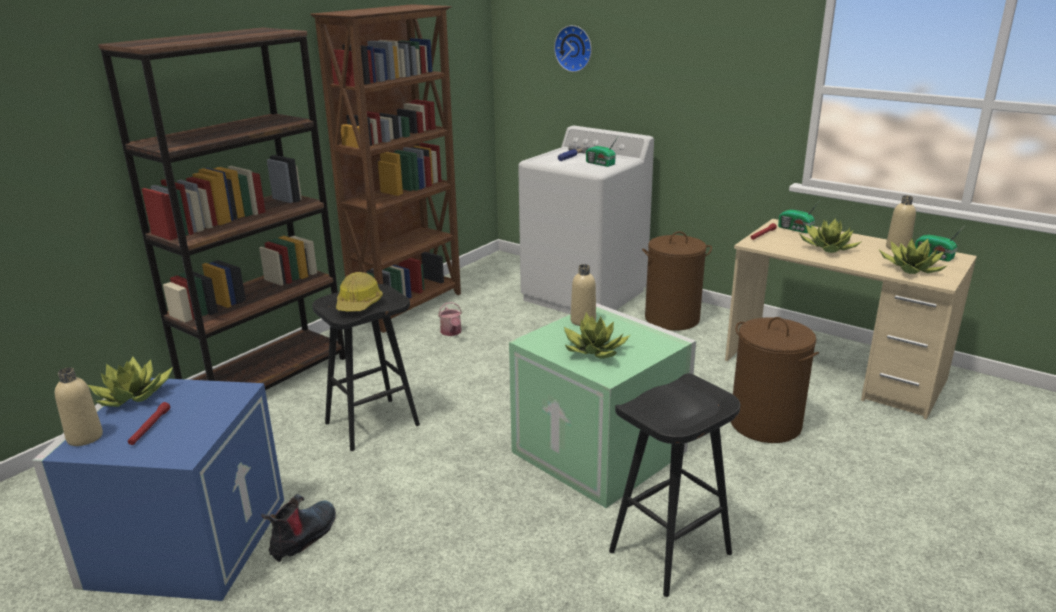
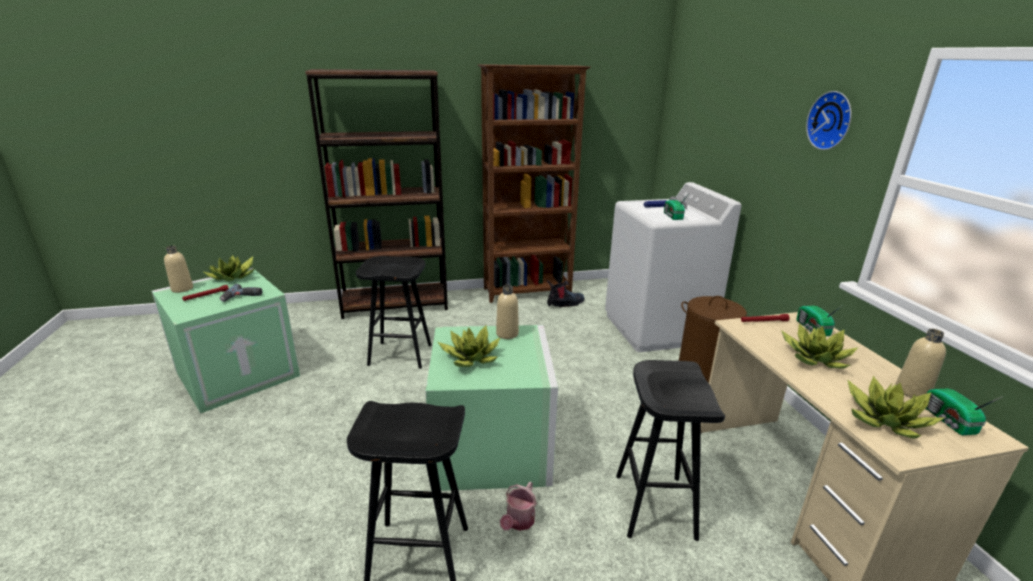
camera: 40 degrees right, 0 degrees up
(185, 539) = (239, 372): blue storage box -> green storage box
(212, 408) = (242, 297): none -> power drill
(304, 537) = (275, 401): boot -> boot (565, 303)
(359, 304) = (389, 267): hard hat -> none
(451, 332) = (527, 318): watering can -> watering can (518, 522)
(574, 48) = (708, 113): wall clock -> wall clock (831, 120)
(764, 424) = (653, 504): brown laundry basket -> black stool

